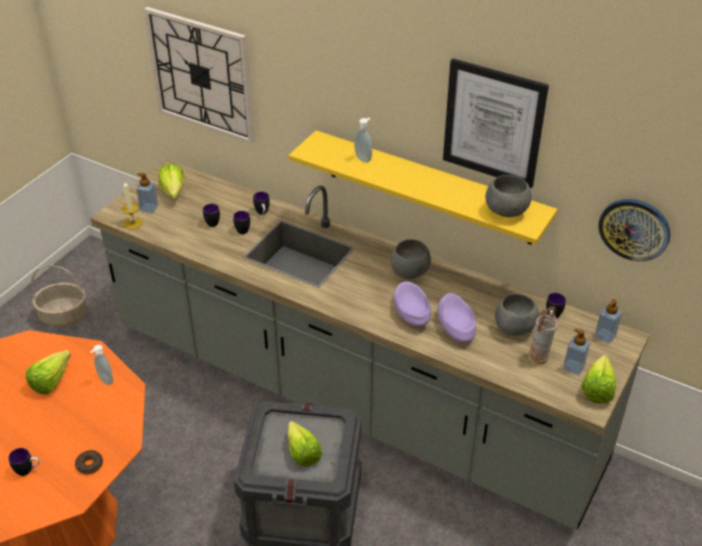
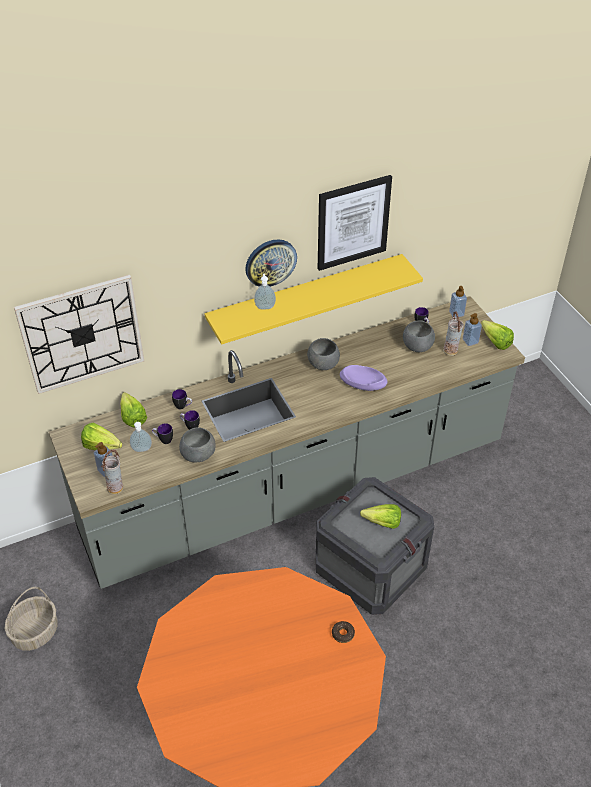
camera: 55 degrees left, 5 degrees up
(28, 470) = (319, 675): mug -> none
(55, 379) = (233, 622): lettuce -> lettuce (132, 415)
(105, 380) = (262, 590): soap dispenser -> soap dispenser (142, 450)
(133, 223) = (115, 488): candle -> vase
(455, 327) = (393, 371): purple bowl -> none
(506, 212) = (386, 275): grey bowl -> grey bowl (198, 455)
(634, 229) = (452, 235): wall clock -> wall clock (270, 262)

